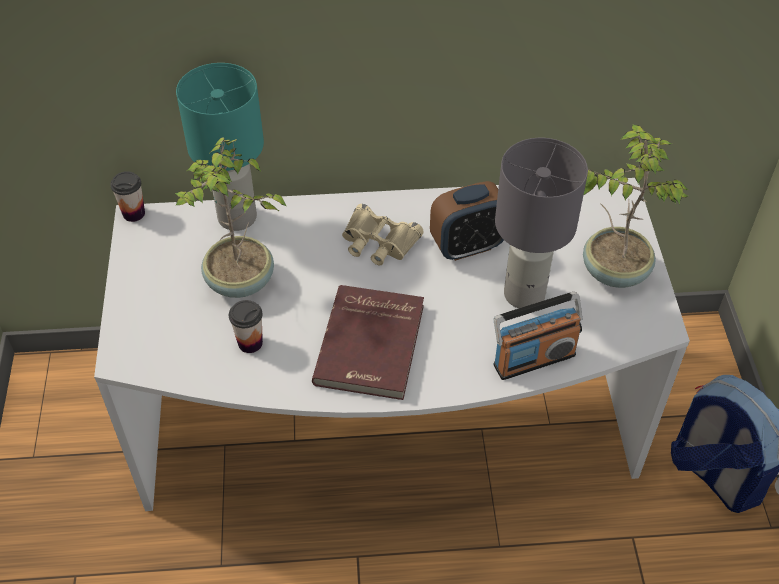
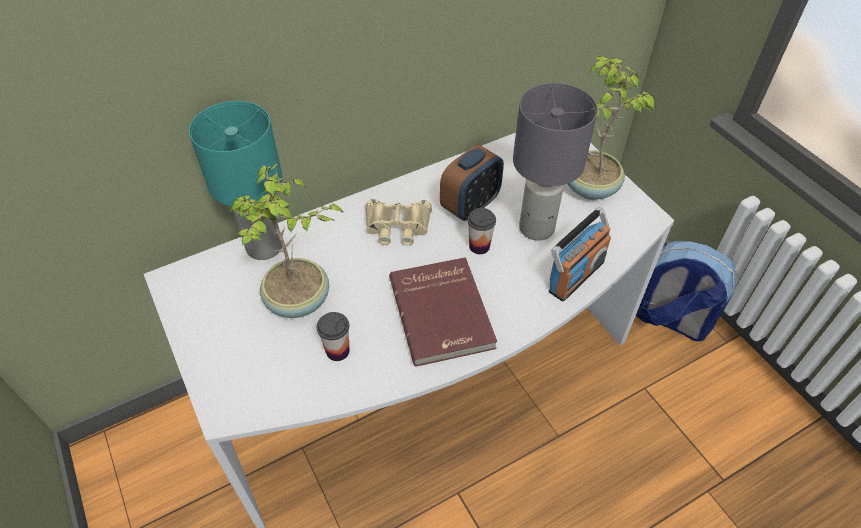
camera: 25 degrees left, 0 degrees up
(134, 213) = (165, 275): cup -> cup (479, 246)

